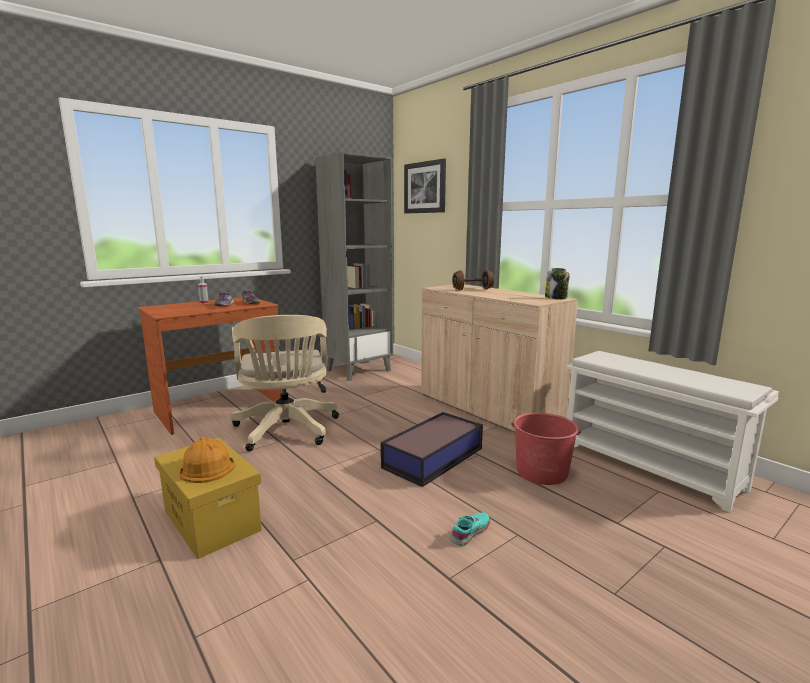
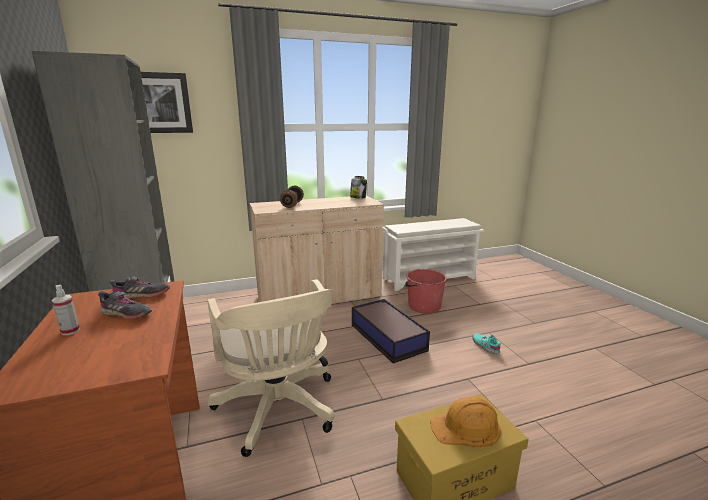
camera: 70 degrees left, 5 degrees up
(286, 431) = (279, 411): beige office chair -> beige office chair turned 60 degrees clockwise

